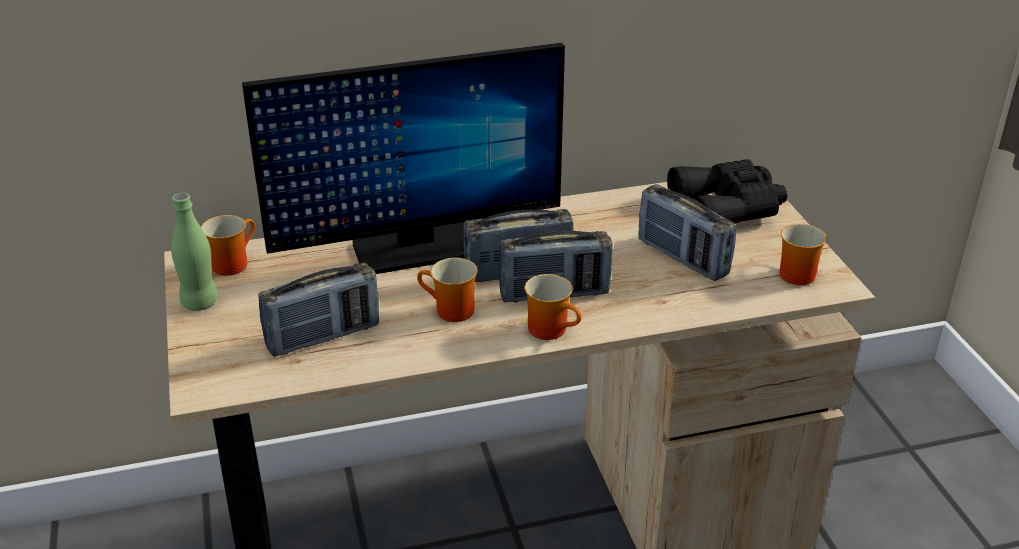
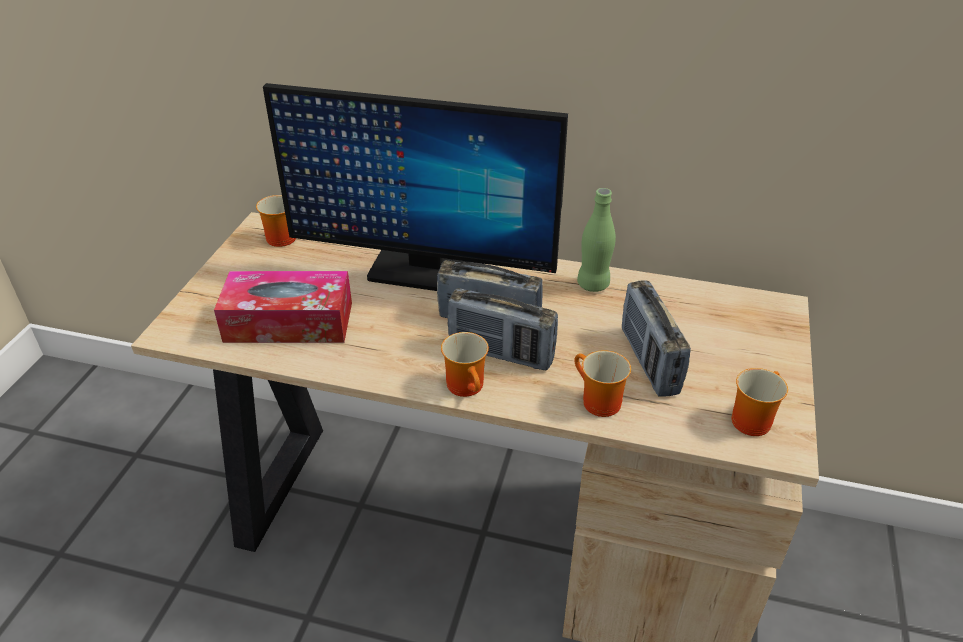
camera: 30 degrees right, 5 degrees up
(200, 302) = (234, 261): green bottle -> green bottle (593, 284)
(323, 337) = (289, 322): radio -> tissue box
(450, 312) = (401, 337): mug -> mug (596, 402)
(727, 209) = (738, 327): black binoculars -> none

